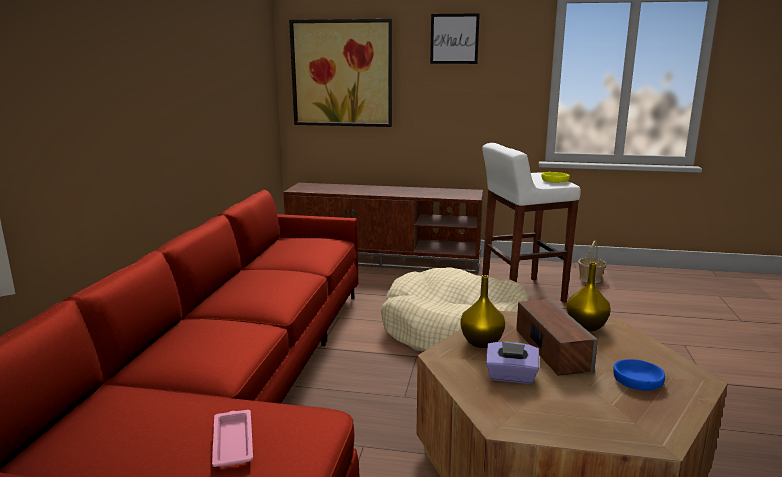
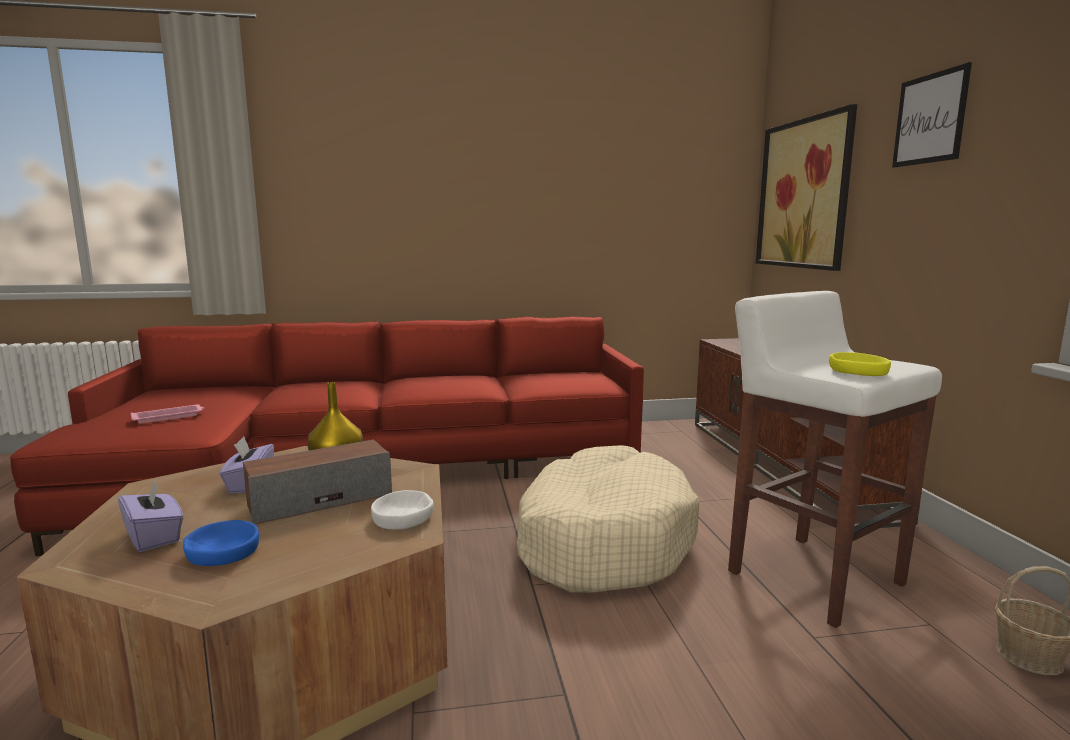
camera: 70 degrees right, 5 degrees down
(586, 326) = (403, 518): yellow vase -> white bowl
(613, 409) = (154, 537): none -> purple tissue box

